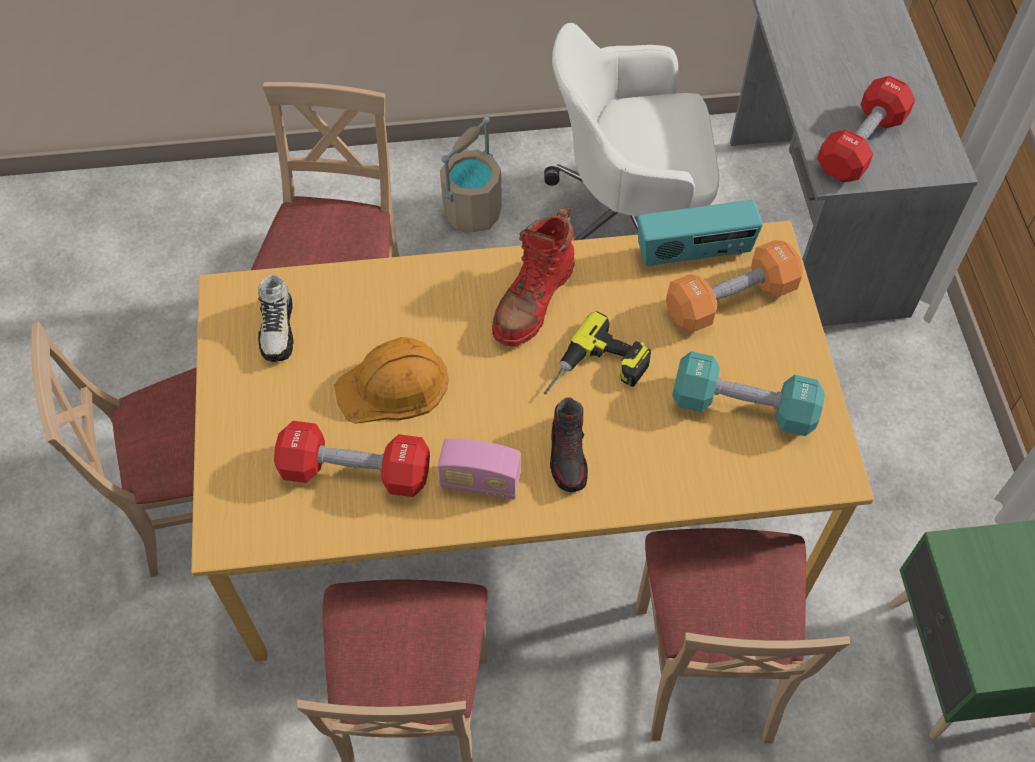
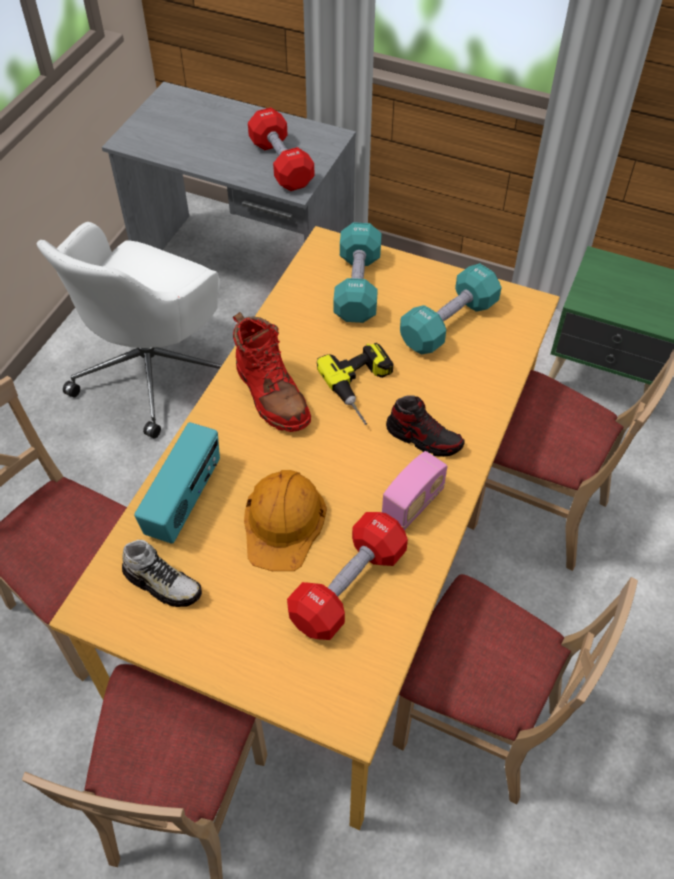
camera: 60 degrees left, 5 degrees down
(472, 211) = (53, 458): beige bucket -> none
(694, 253) = (302, 286): radio -> radio (185, 500)
(730, 300) = (357, 287): orange dumbbell -> turquoise dumbbell

